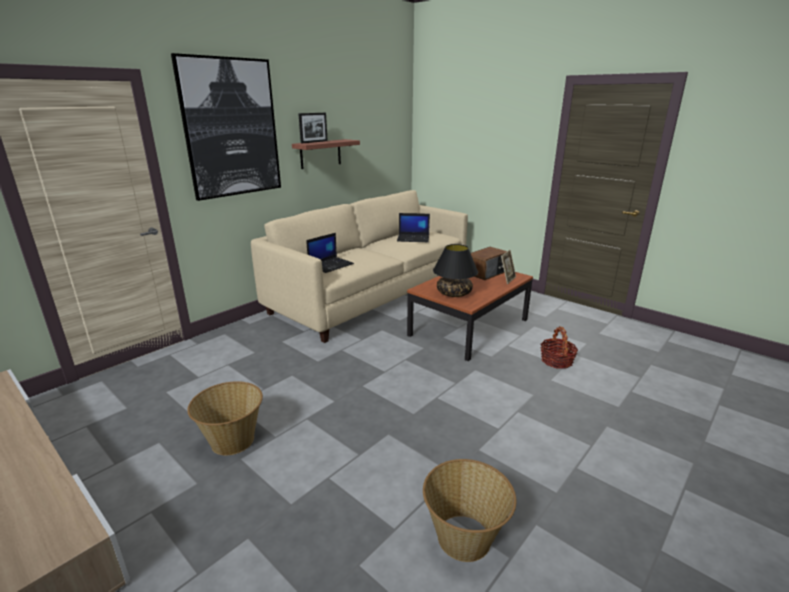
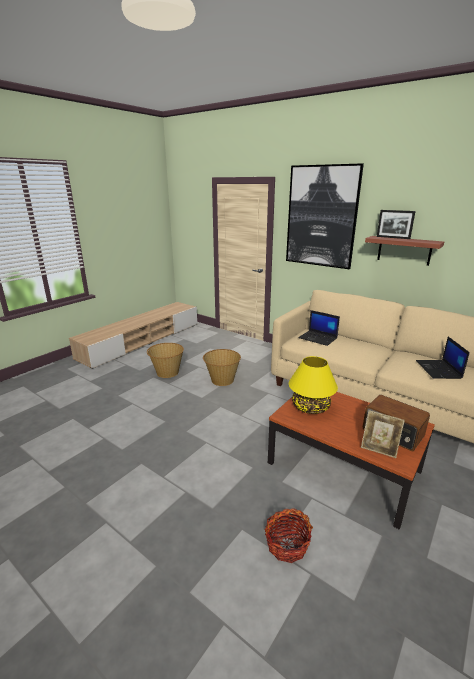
camera: 85 degrees right, 0 degrees up
(454, 293) = (310, 407): black table lamp -> yellow table lamp
(464, 538) = (70, 453): basket -> basket (222, 380)

